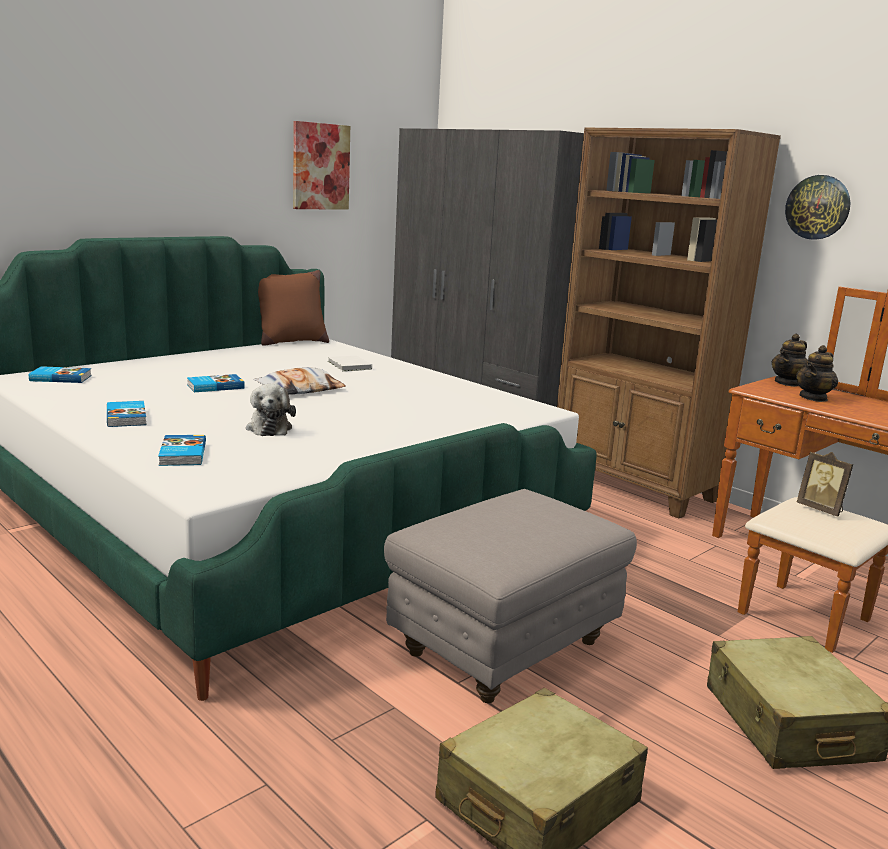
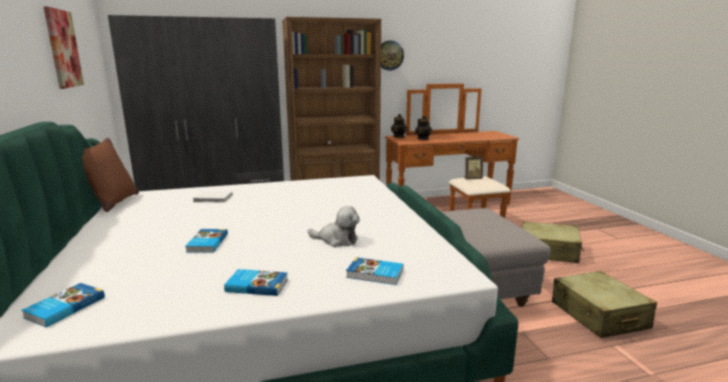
camera: 60 degrees left, 0 degrees up
(300, 389) = (255, 219): pillow -> none

